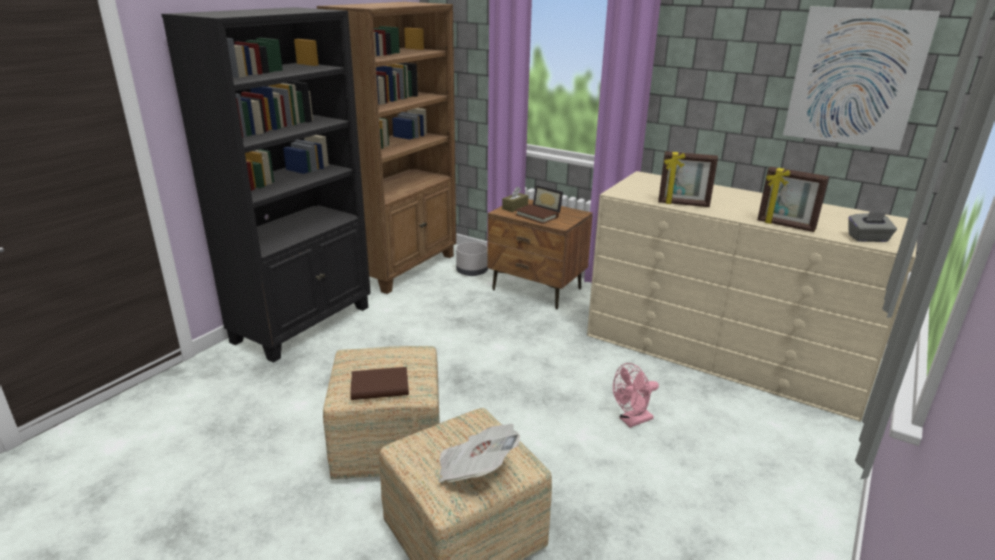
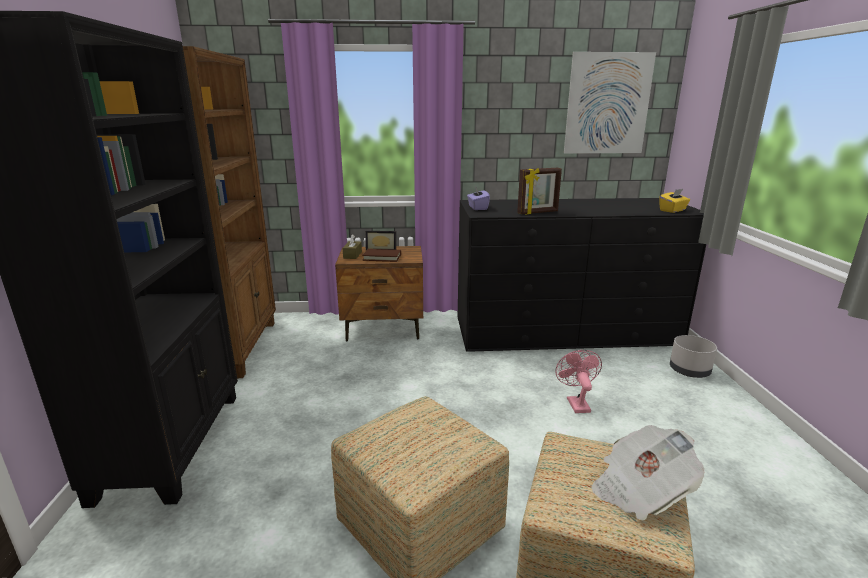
camera: 35 degrees left, 5 degrees down
(380, 387) = (441, 457): brown book -> none
(472, 271) = (308, 331): grey planter -> grey planter (688, 371)
(631, 184) = (477, 208): none -> purple tissue box
(632, 421) = (576, 403): pink fan -> pink fan turned 150 degrees clockwise
(723, 352) = (565, 330): beige dresser -> black dresser
(785, 225) = (620, 212): picture frame -> none
(868, 239) = (672, 210): grey tissue box -> yellow tissue box

